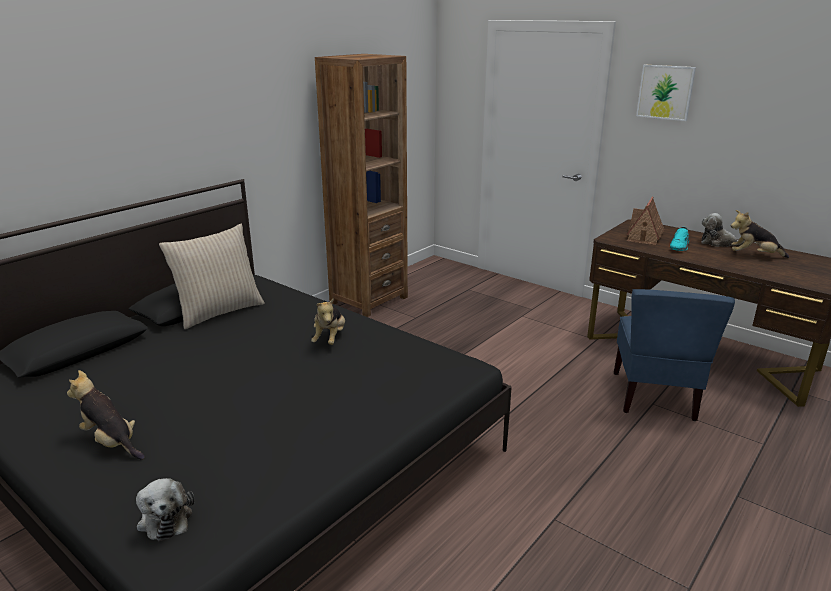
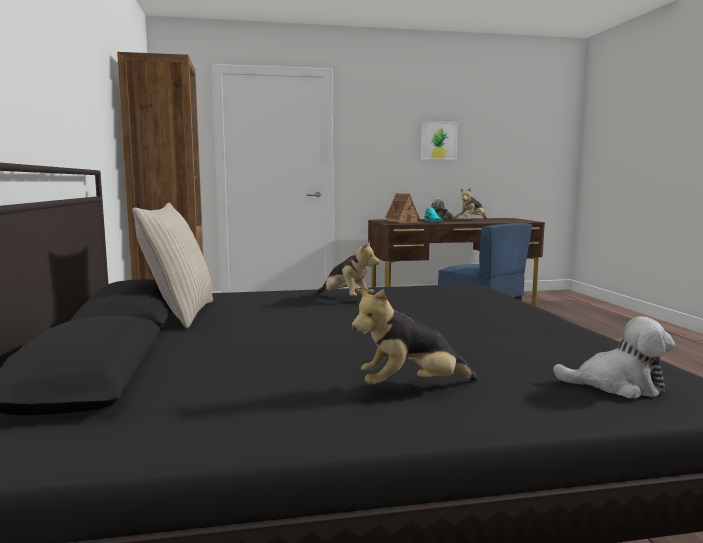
camera: 50 degrees left, 15 degrees down
(665, 92) = (378, 120): picture -> picture (438, 140)

